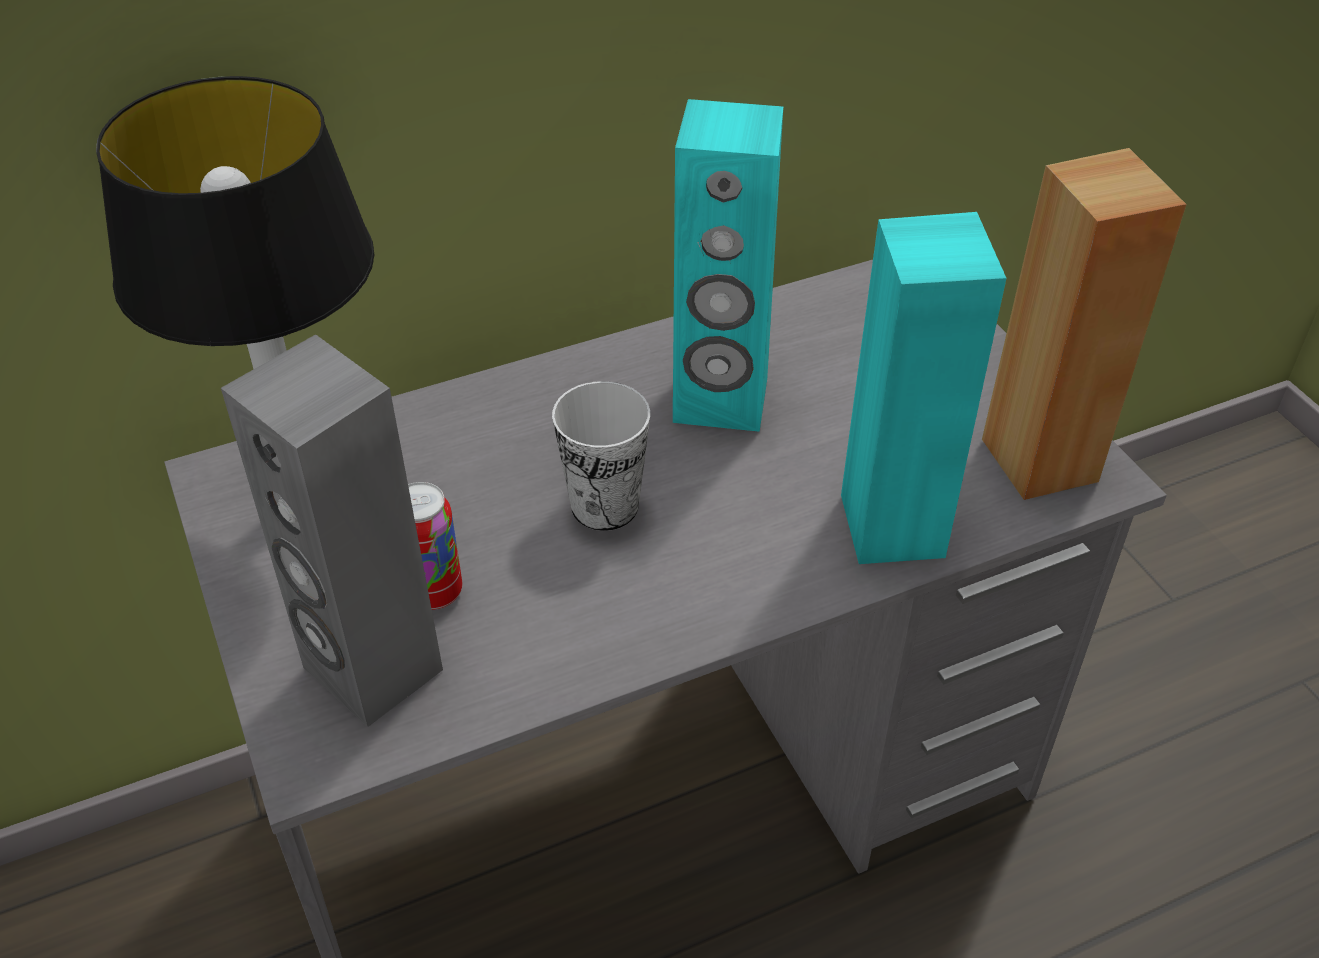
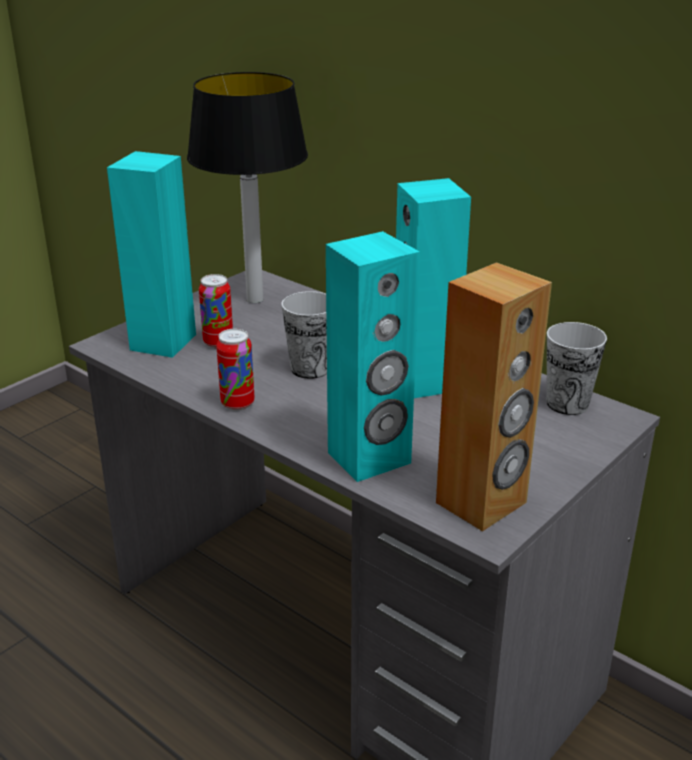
camera: 65 degrees right, 15 degrees down
(371, 670) = (162, 342): grey speaker -> turquoise speaker
(661, 625) = (237, 404): none -> can
(854, 301) = (567, 404): none -> cup

